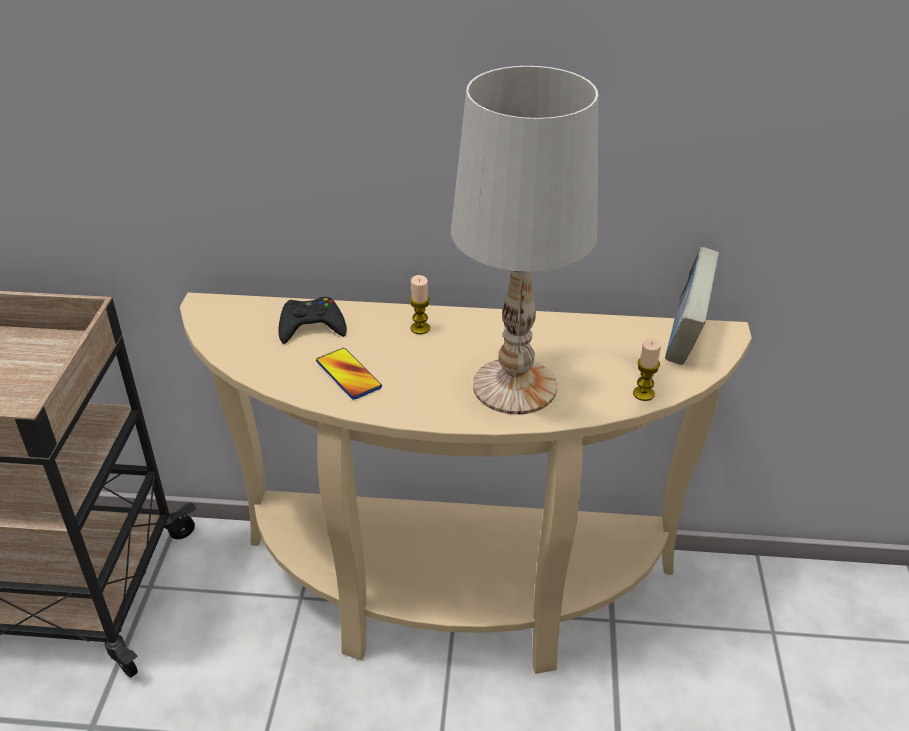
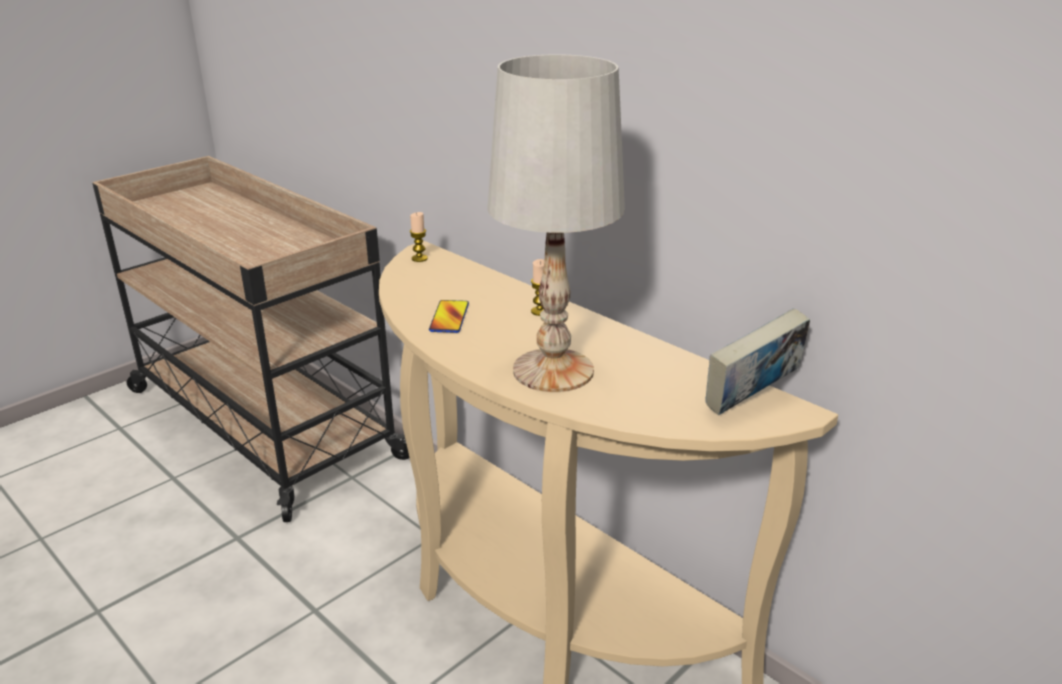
camera: 40 degrees right, 10 degrees down
(311, 326) = (468, 283): black game controller -> none
(643, 394) = (651, 418): candle -> candle (419, 258)

